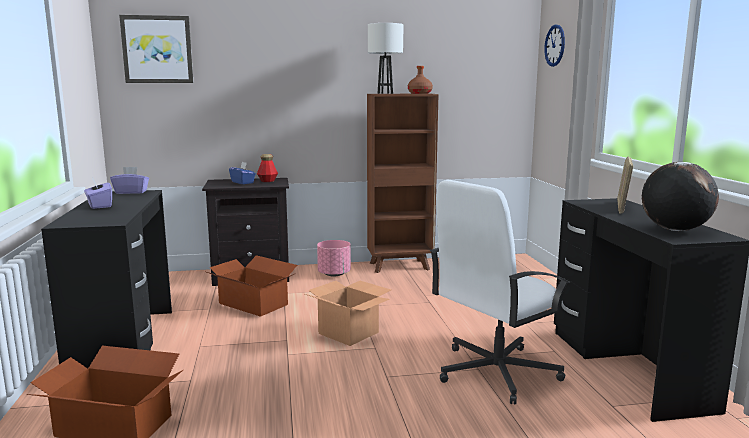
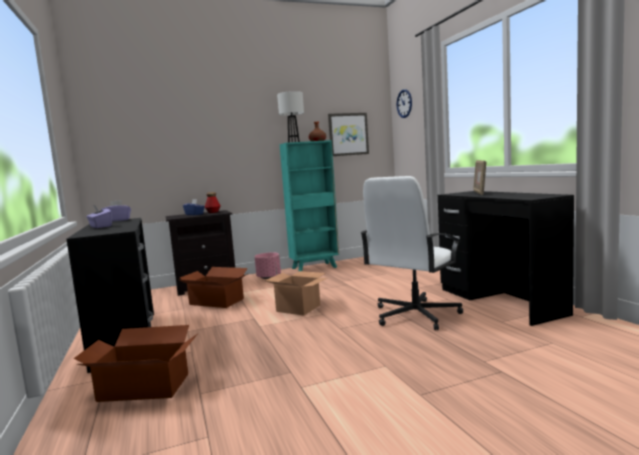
camera: 10 degrees left, 5 degrees down
(157, 49) = (120, 119): picture -> picture (348, 134)
(400, 266) = (315, 268): brown bookcase -> turquoise bookcase
(674, 230) = (523, 196): globe -> none

